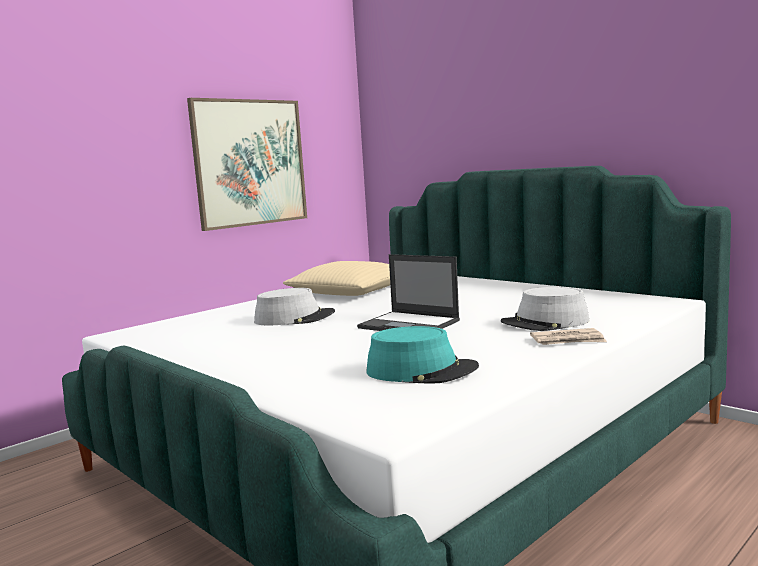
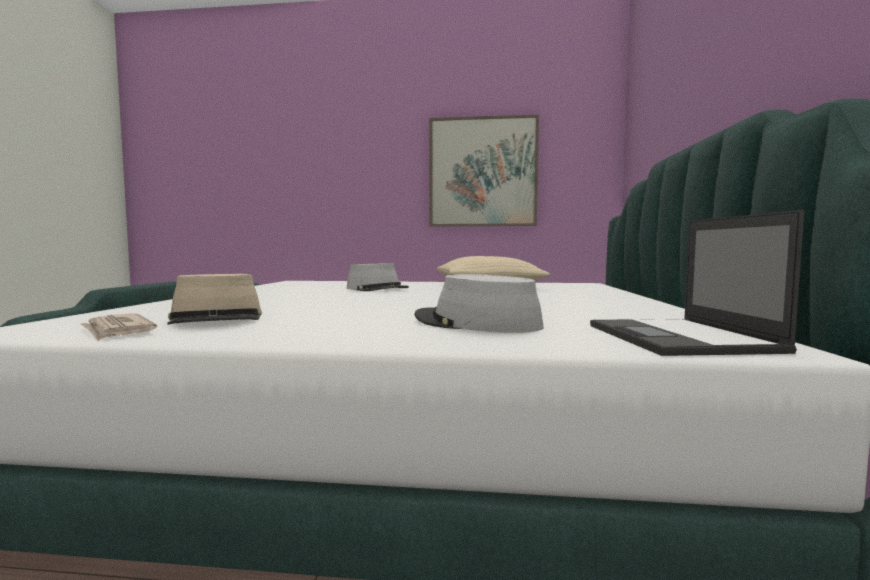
camera: 50 degrees right, 5 degrees down
(410, 324) = (395, 302): laptop -> laptop (679, 338)
(421, 371) = (217, 318): turquoise hat -> beige hat
(568, 340) = (395, 336): newspaper -> newspaper (117, 331)

